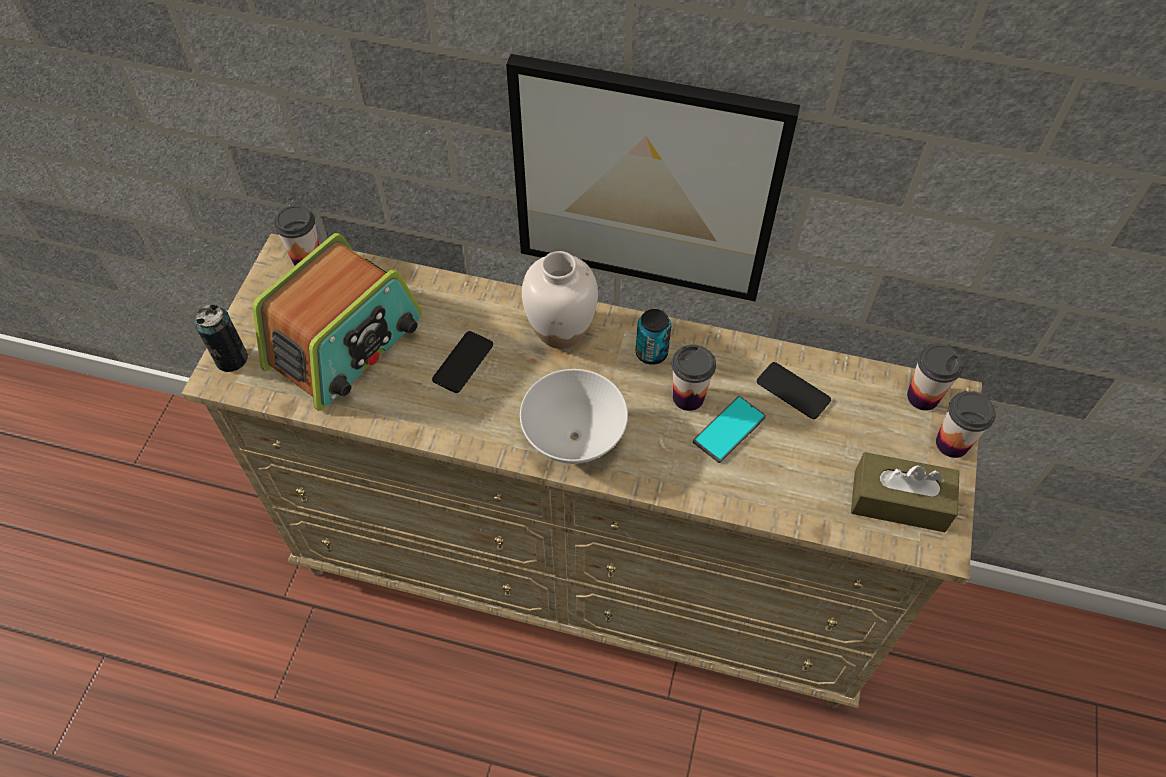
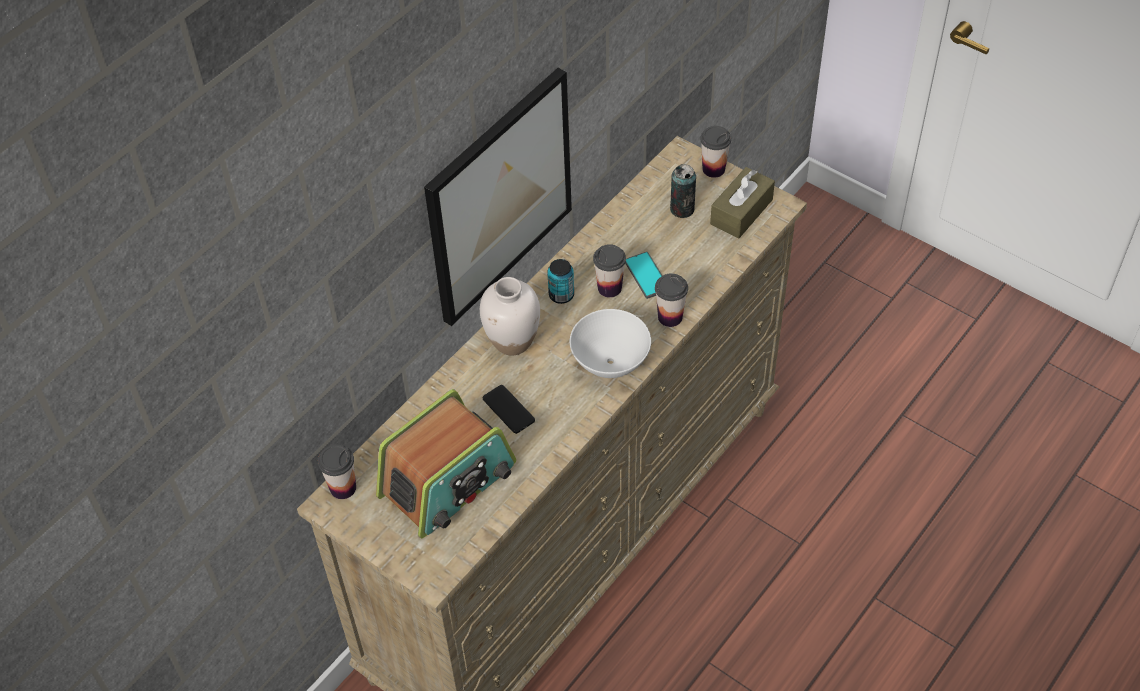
camera: 65 degrees left, 5 degrees down
(231, 358) = (419, 564): can -> can (682, 209)
(346, 343) = (448, 481): radio -> radio turned 75 degrees clockwise
(793, 391) = (634, 230): phone -> none
(923, 397) = (673, 168): cup -> cup (670, 317)

